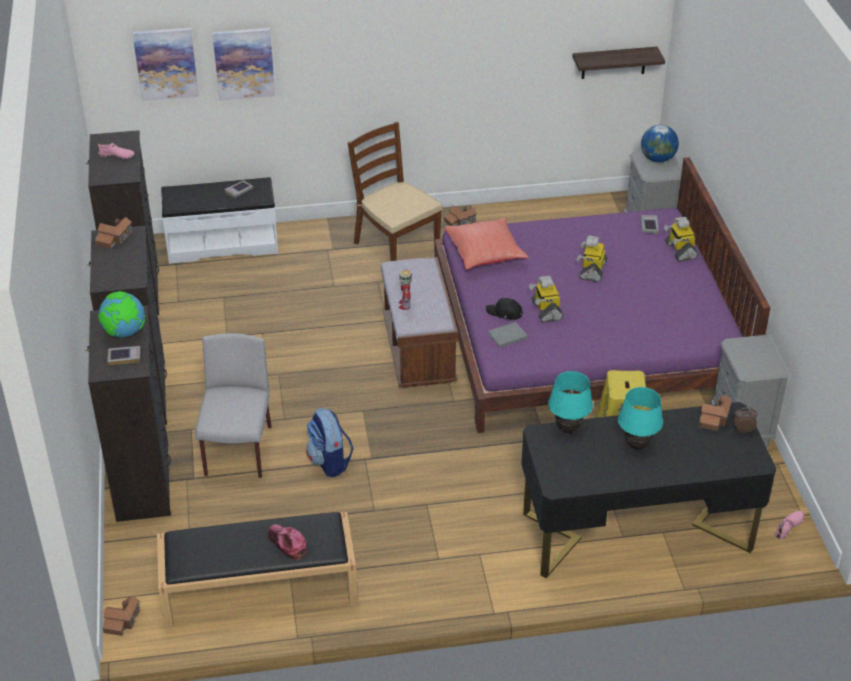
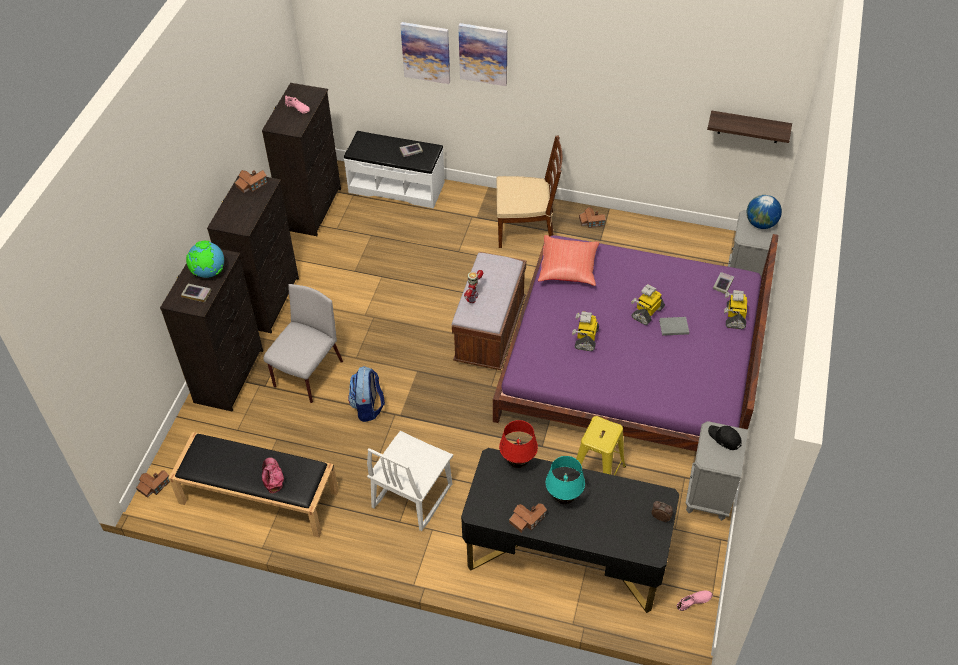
camera: 25 degrees right, 10 degrees up
(166, 63) = (364, 38): picture -> picture (483, 54)
(395, 246) = (526, 230): brown chair -> brown chair turned 105 degrees clockwise
(435, 530) = (411, 496): none -> white chair
(504, 313) = (551, 329): black cap -> black cap (724, 438)
(506, 336) = (539, 352): grey book -> grey book (673, 326)
(568, 429) = (518, 463): turquoise table lamp -> red table lamp
(714, 418) = (643, 497): toy house -> toy house (527, 519)

